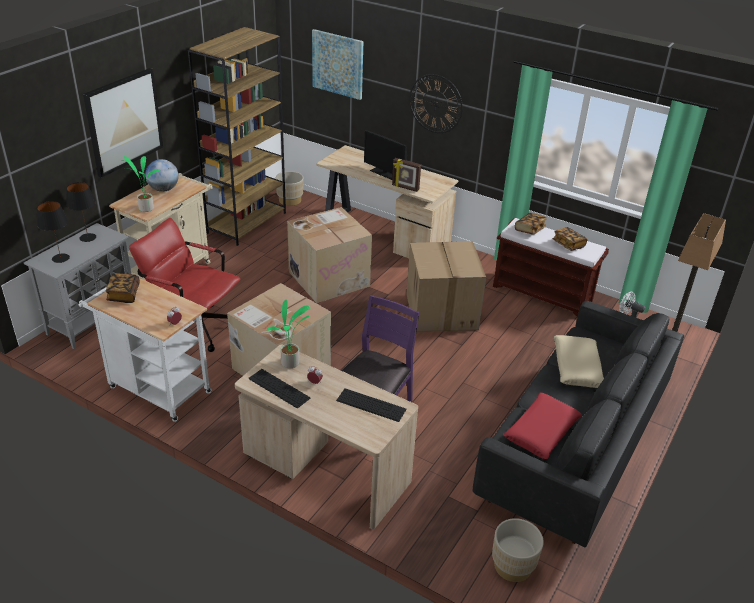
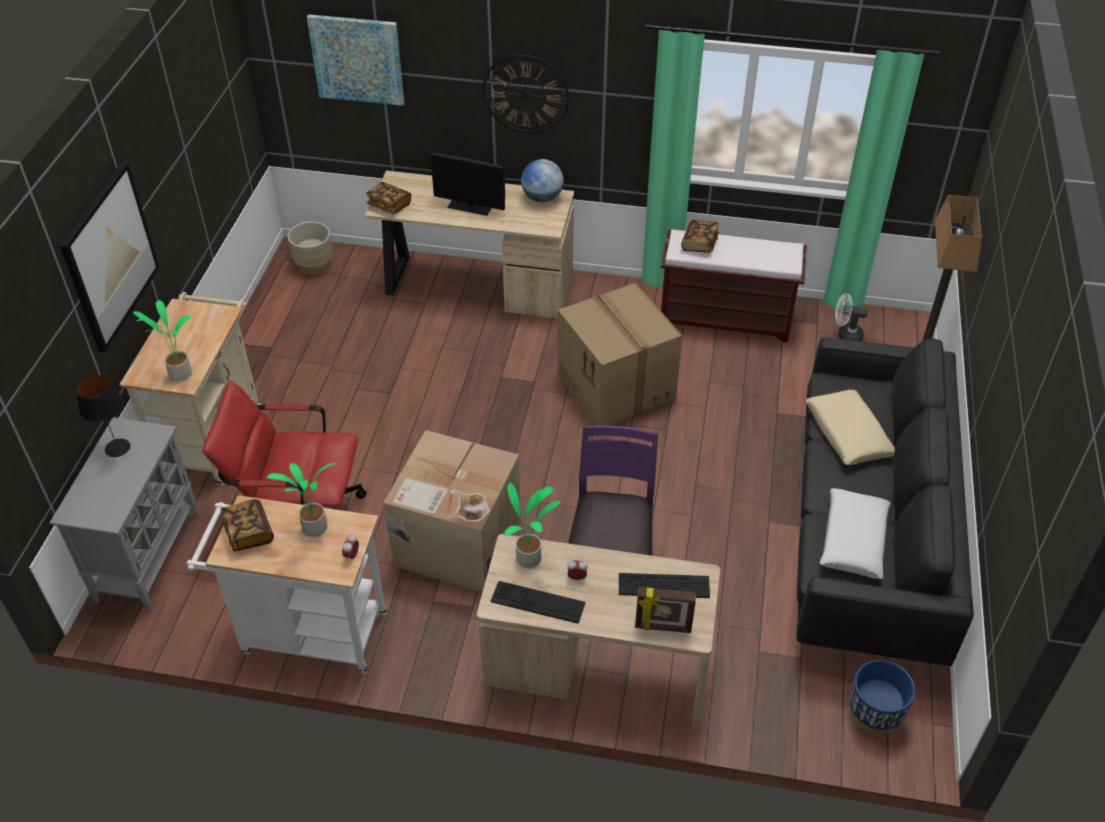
camera: 20 degrees left, 10 degrees up
(60, 258) = (101, 497): black table lamp -> none
(163, 303) = (313, 529): none -> potted plant
(164, 189) = (183, 331): globe -> globe (542, 198)
(247, 222) = (274, 321): brown bookcase -> none
(329, 278) = (442, 380): cardboard box -> none
(405, 188) = (512, 224): picture frame -> picture frame (663, 627)
(513, 566) = (874, 714): beige planter -> blue planter
(541, 431) = (853, 540): red pillow -> white pillow
(568, 244) = (758, 254): book -> book (389, 205)

